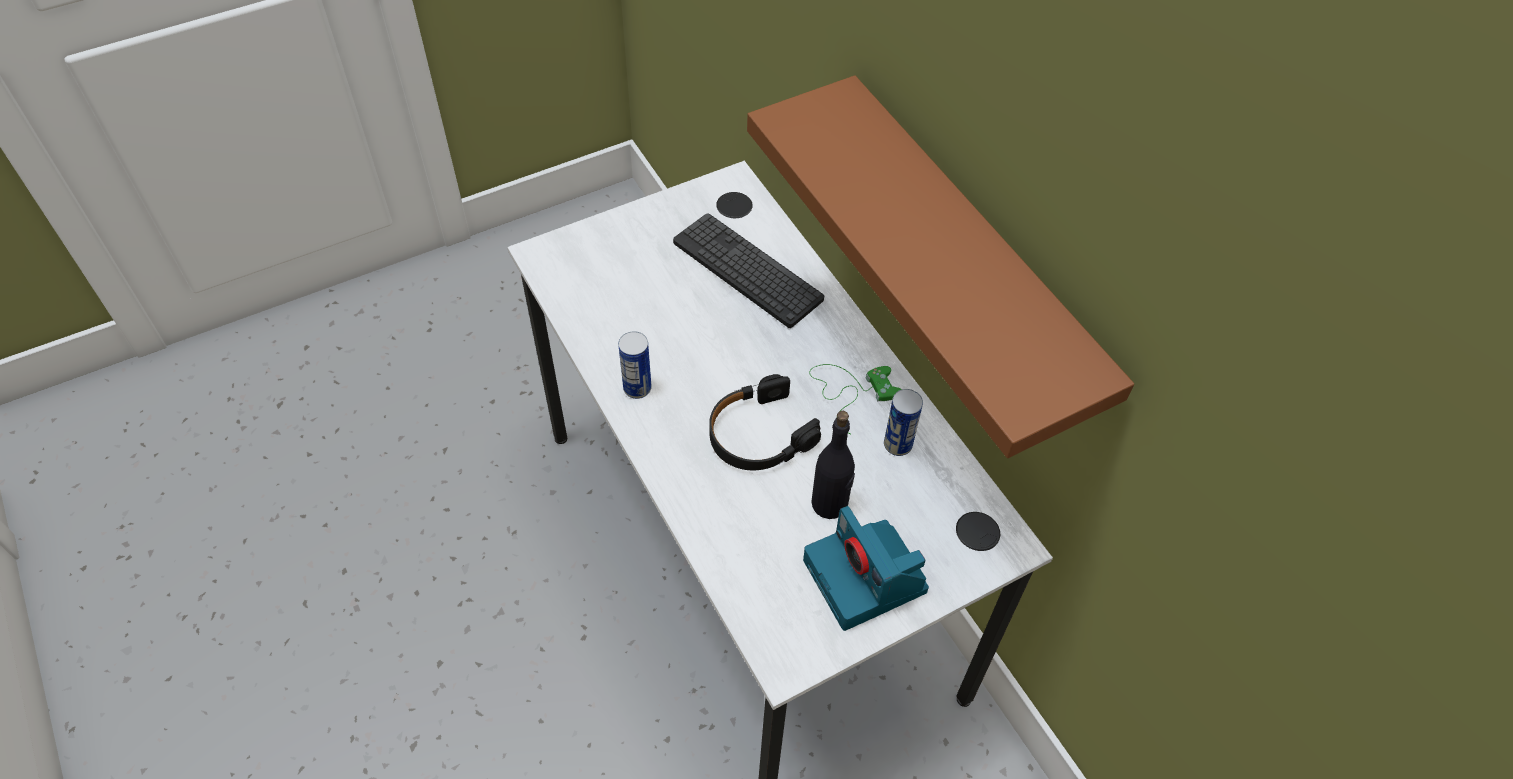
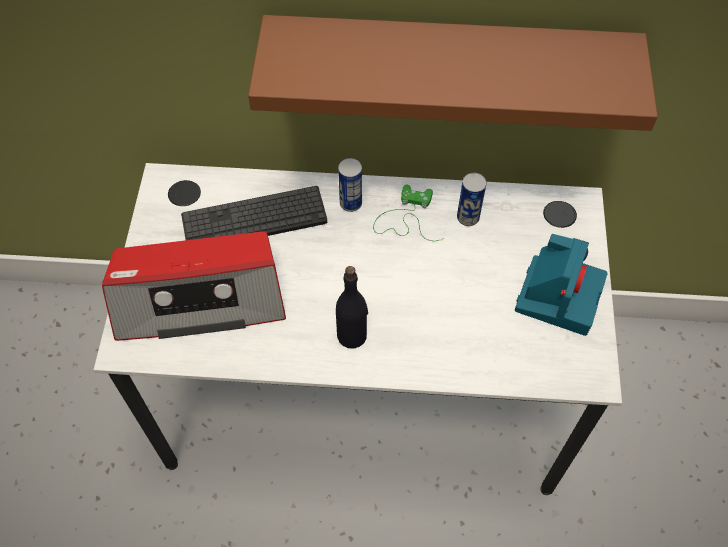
camera: 55 degrees left, 5 degrees up
(631, 278) = (200, 297): none -> radio
(637, 388) = (308, 348): can -> can (350, 203)
(759, 434) = (404, 293): black headphones -> none
(830, 504) = (489, 282): black bottle -> black bottle (352, 335)
(867, 578) = (558, 294): camera -> camera turned 75 degrees counterclockwise

